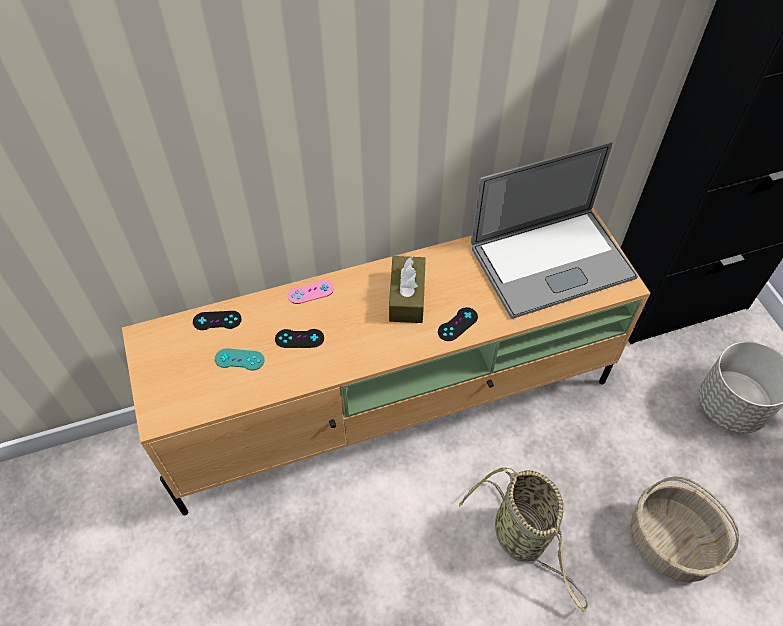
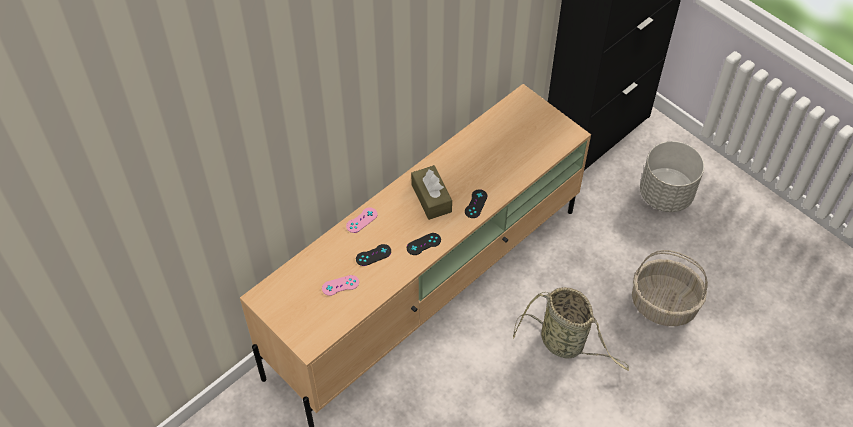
camera: 25 degrees left, 0 degrees up
(217, 320) = (307, 265): black game controller -> black game controller (423, 244)
(239, 359) = (340, 285): turquoise game controller -> pink game controller
(551, 262) = (516, 136): laptop -> none

